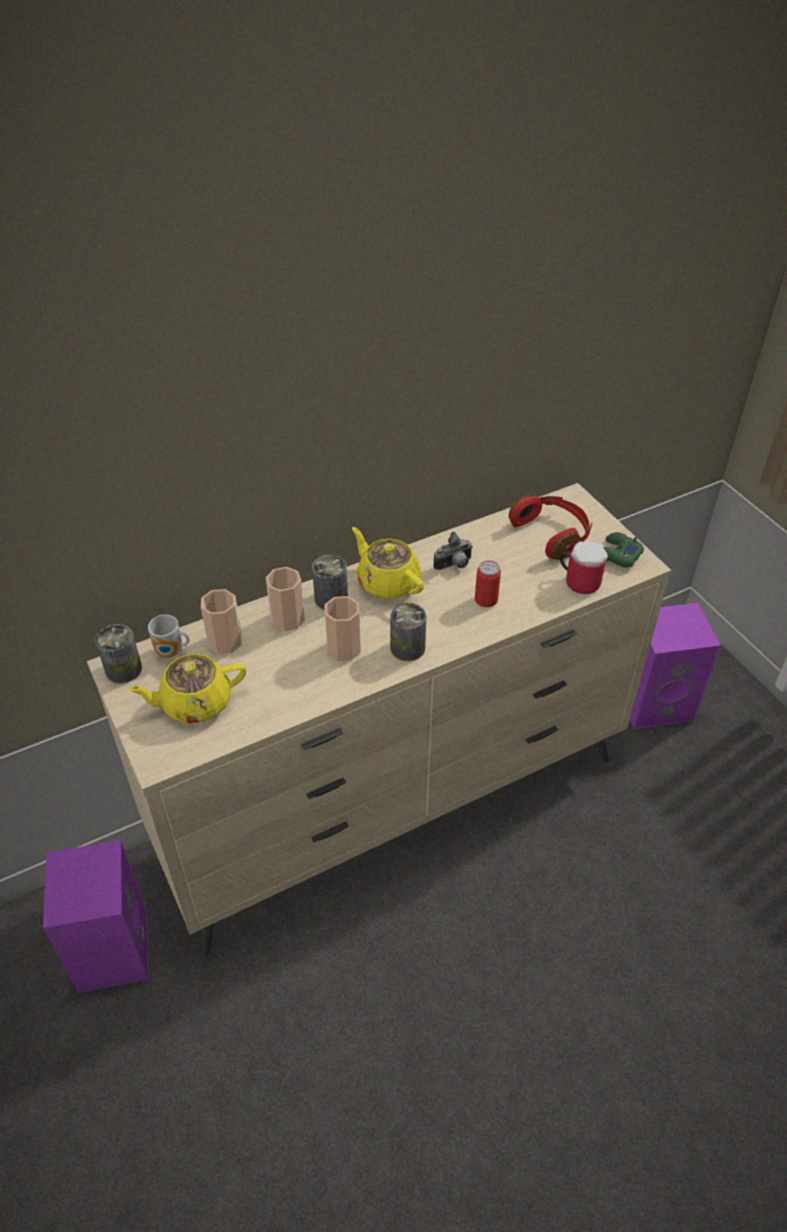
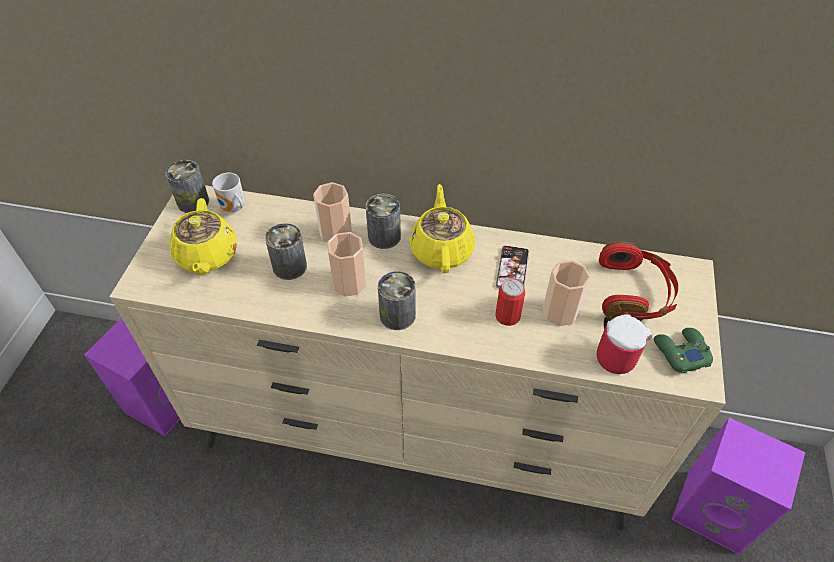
camera: 40 degrees right, 5 degrees up
(195, 703) = (207, 256): yellow teapot -> yellow teapot turned 120 degrees counterclockwise
(225, 641) = (275, 223): cup -> cup (560, 312)
(279, 666) = (289, 266): none -> can
(454, 565) = (512, 269): camera -> phone

